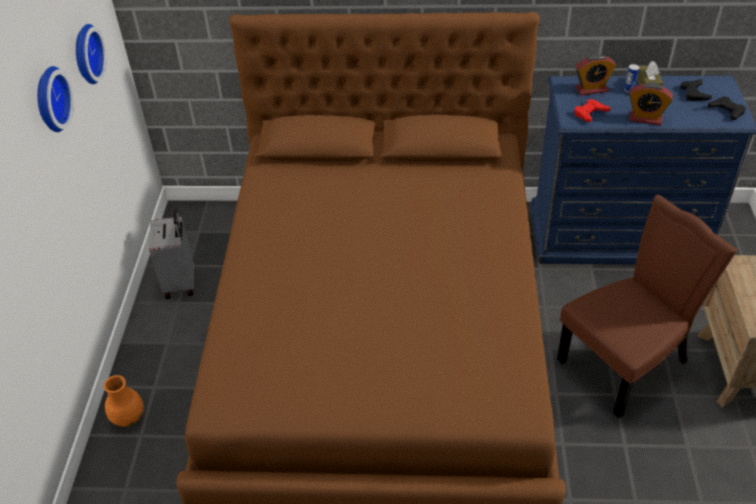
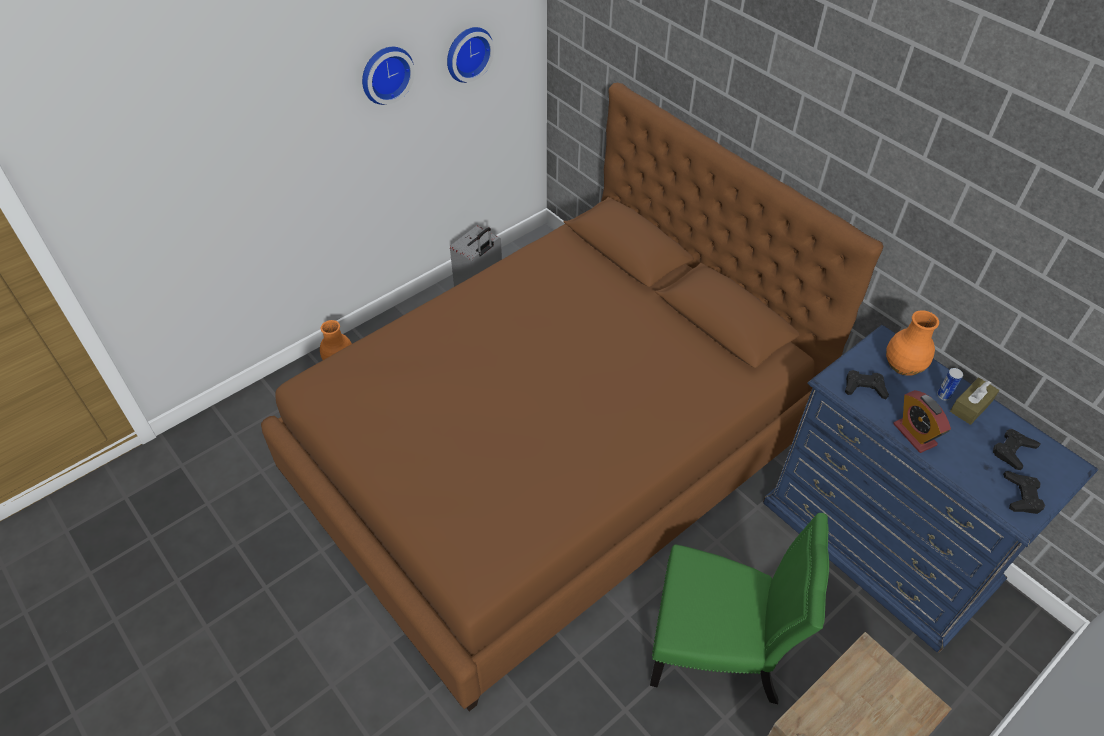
camera: 45 degrees right, 5 degrees up
(590, 113) = (864, 387): red game controller -> black game controller
(591, 89) = (903, 366): alarm clock -> orange vase
(622, 365) = (715, 650): brown chair -> green chair

